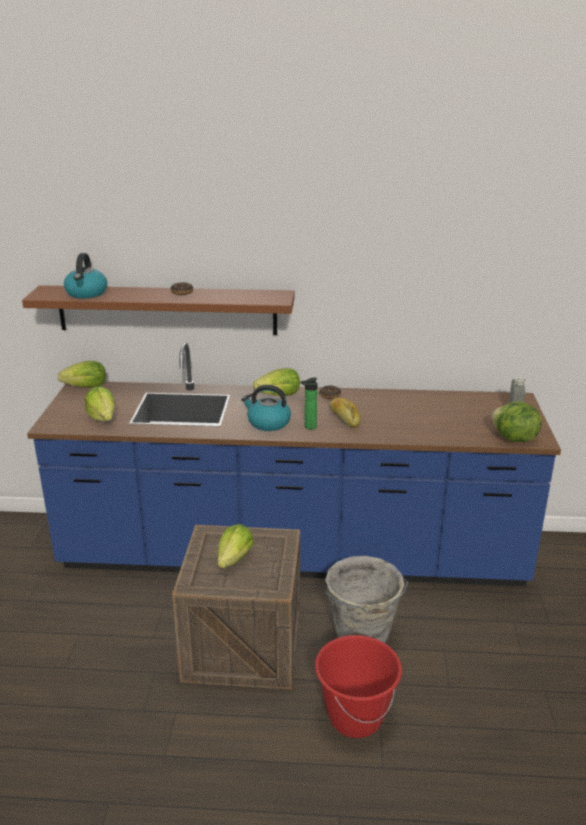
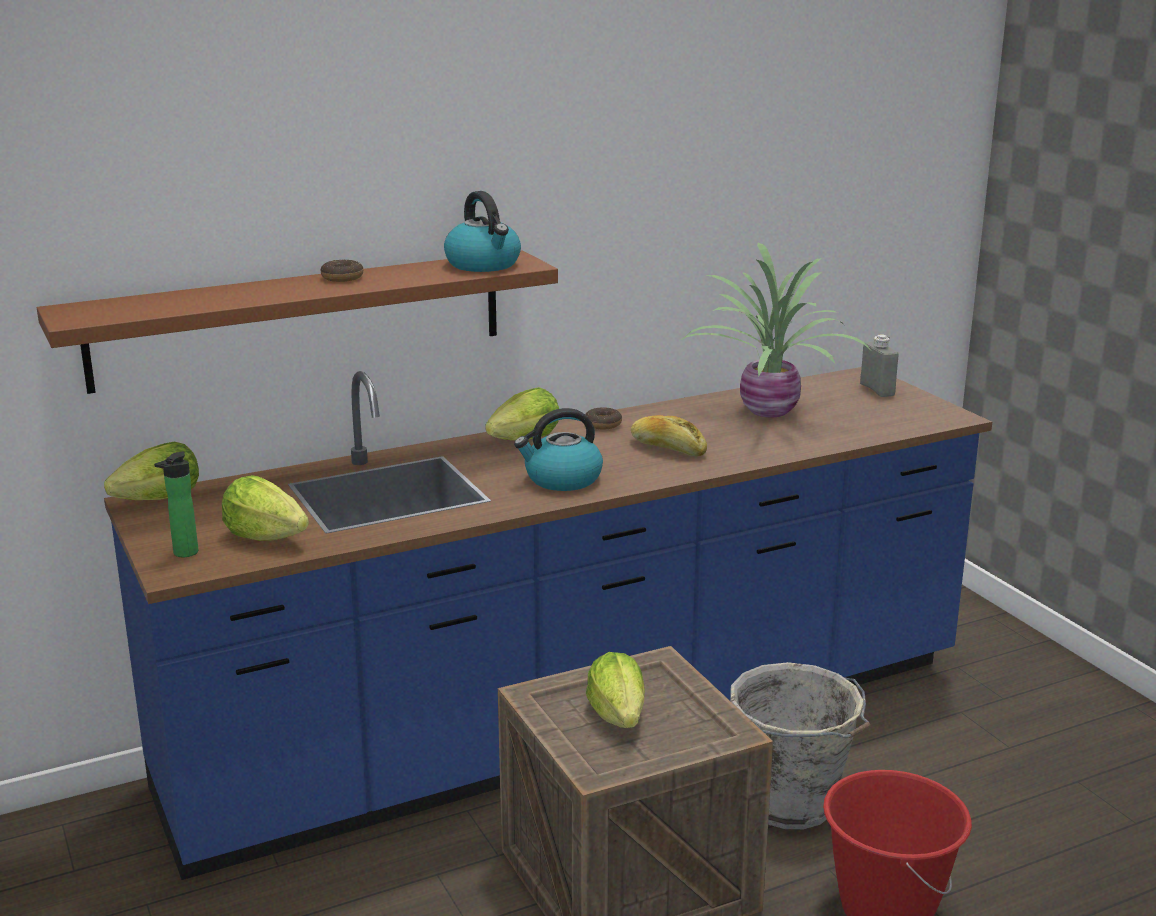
camera: 30 degrees left, 5 degrees down
(86, 293) = (165, 303): kettle -> kettle (484, 265)
(308, 427) = (632, 471): bottle -> bottle (183, 554)
(428, 409) = (767, 412): none -> potted plant
(513, 439) = (922, 422): lettuce -> none

